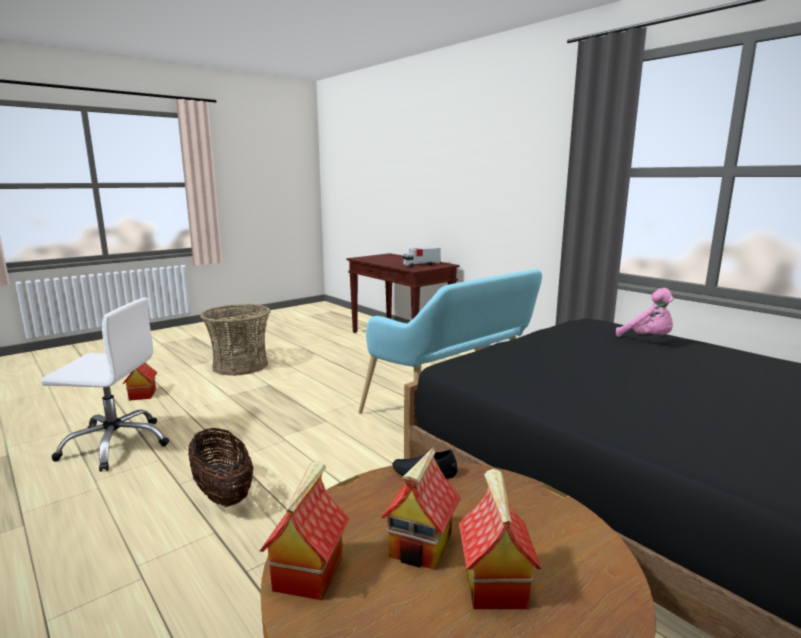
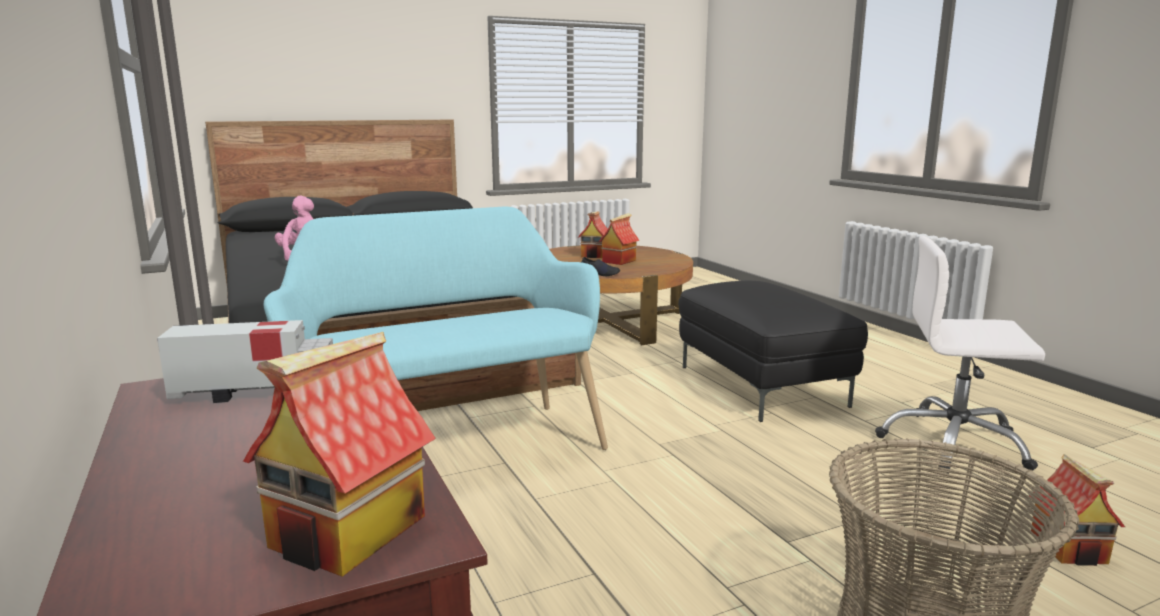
camera: 165 degrees left, 0 degrees up
(223, 493) = (762, 386): basket -> black ottoman
(308, 572) = (672, 260): toy house -> toy house (348, 533)

